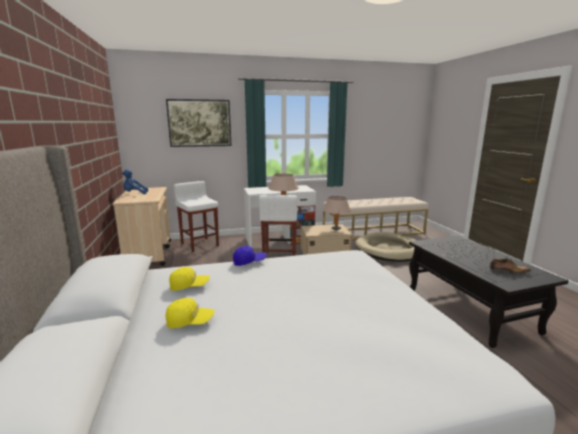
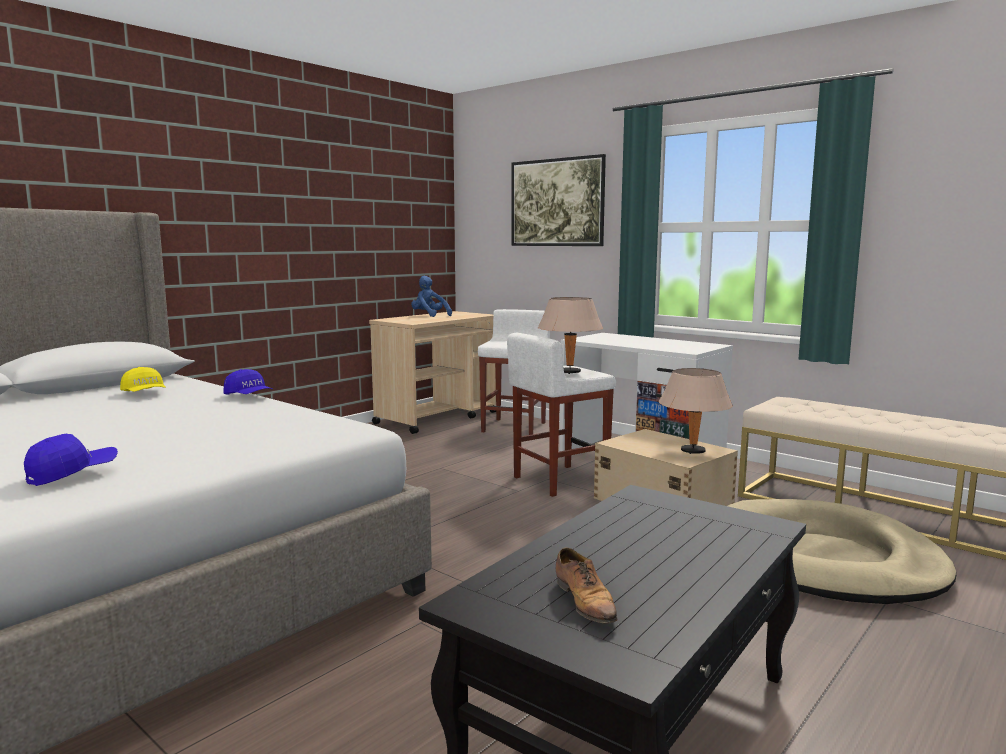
camera: 55 degrees right, 5 degrees down
(190, 321) = (46, 409): yellow cap -> none
(401, 318) = (72, 474): none -> blue cap

